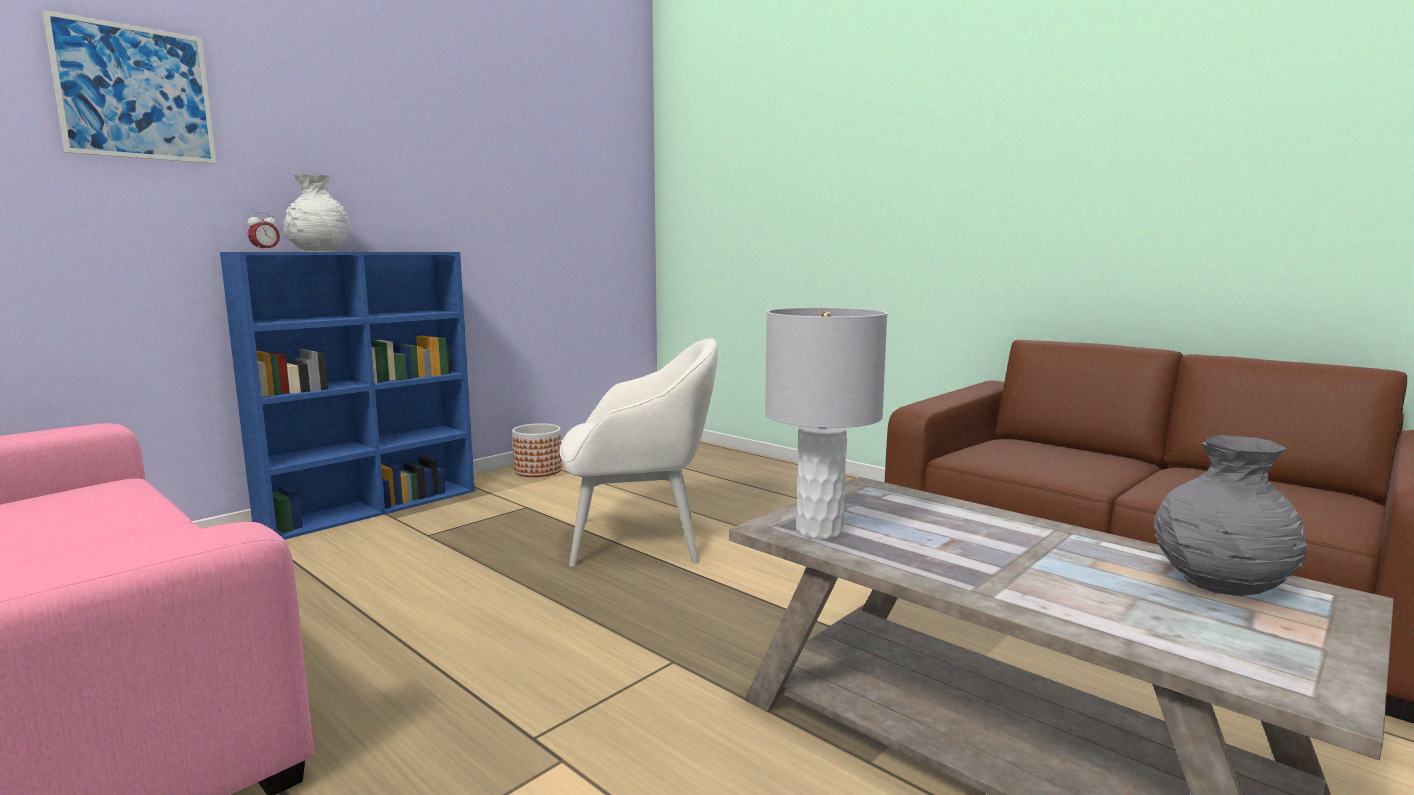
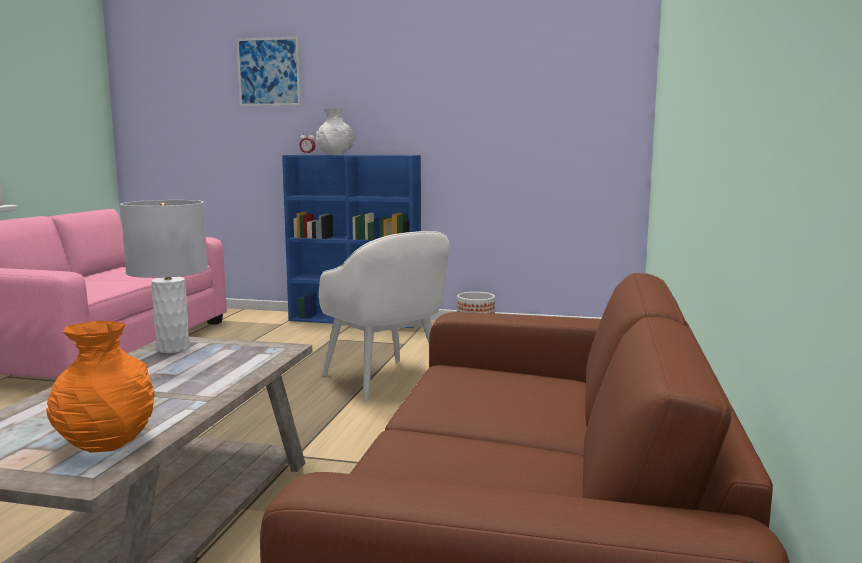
camera: 60 degrees right, 0 degrees up
(1218, 584) = (105, 441): grey vase -> orange vase

